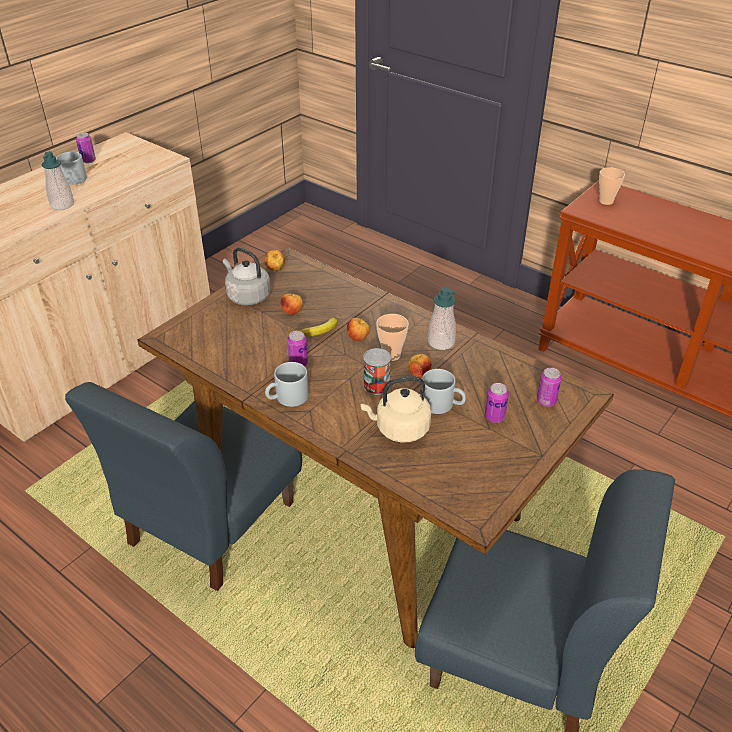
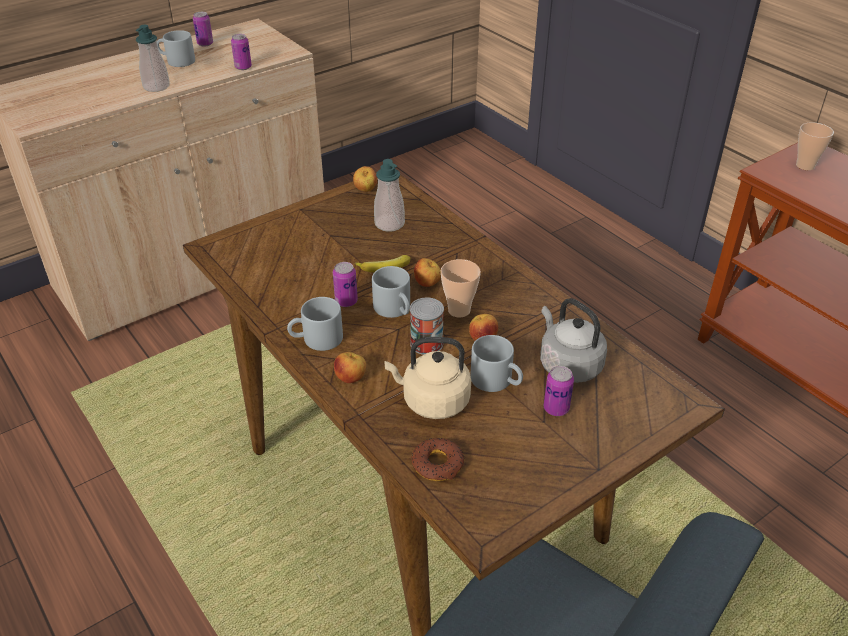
camera: 15 degrees right, 0 degrees up
(210, 524) = (247, 469): blue chair -> none
(247, 296) = (321, 215): grey kettle -> grey kettle (568, 364)
(292, 312) = (364, 242): apple -> apple (351, 379)
(341, 363) = (395, 309): none -> grey mug
(423, 476) = (438, 464): none -> donut
(441, 342) = (525, 305): soap dispenser -> soap dispenser (389, 224)
(546, 401) = (630, 401): can -> can (243, 67)

